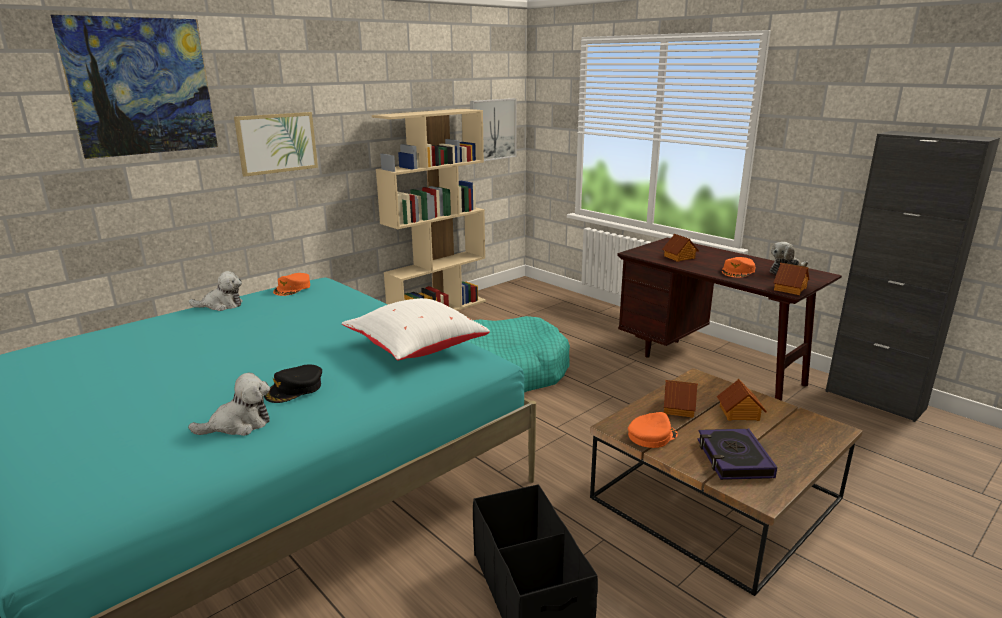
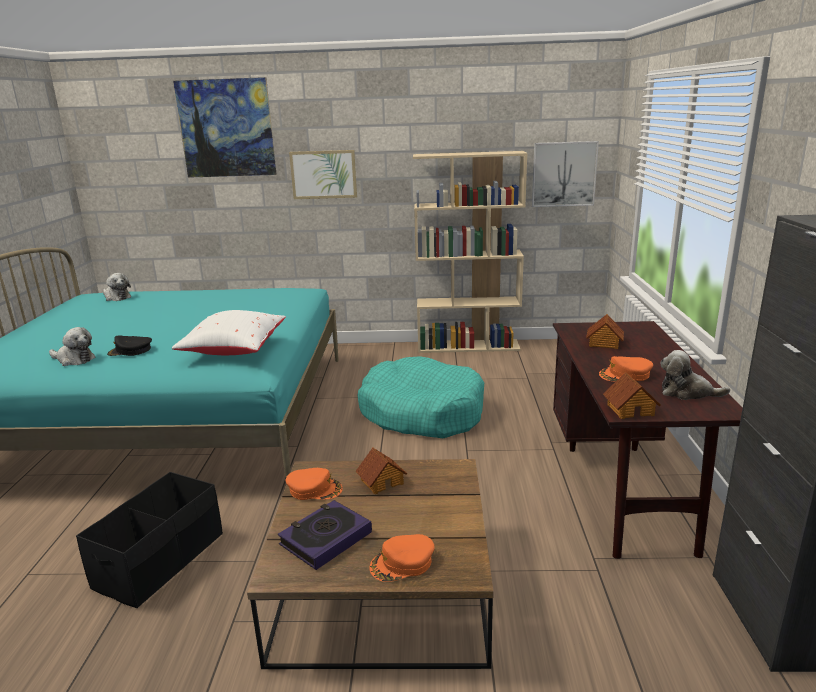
camera: 45 degrees right, 0 degrees up
(221, 305) = (221, 291): plush toy -> plush toy (116, 297)
(293, 288) = (274, 290): orange cap -> orange cap (402, 563)
(739, 413) = (418, 512): toy house -> none

